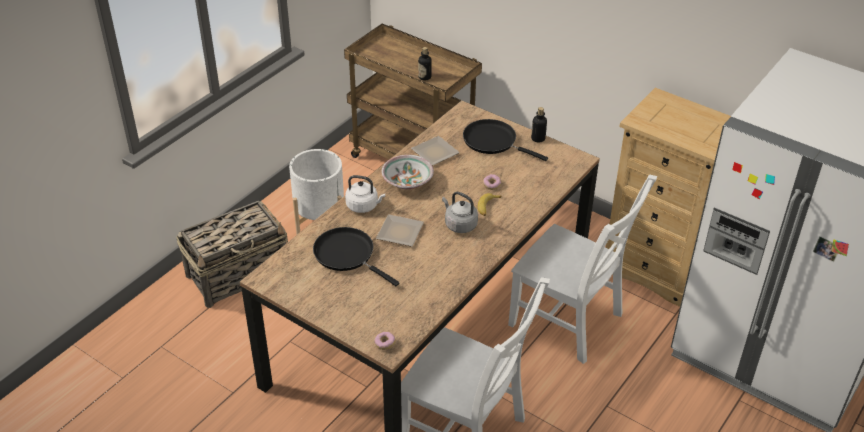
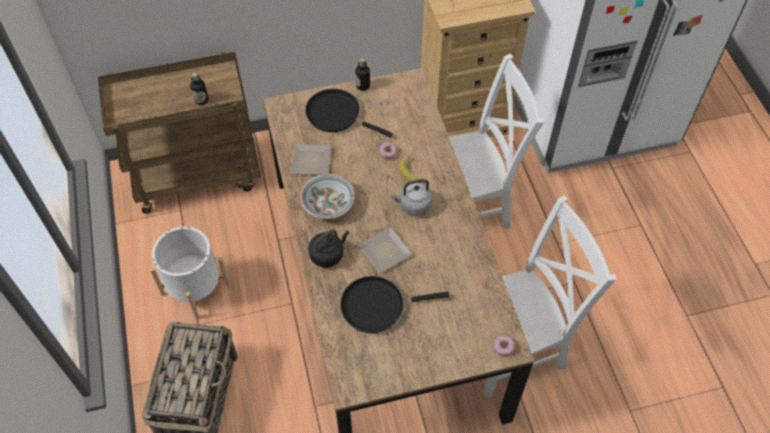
camera: 50 degrees left, 15 degrees up
(364, 206) = (328, 254): white kettle -> black kettle
(493, 141) = (337, 115): black frying pan -> black frying pan turned 45 degrees clockwise

